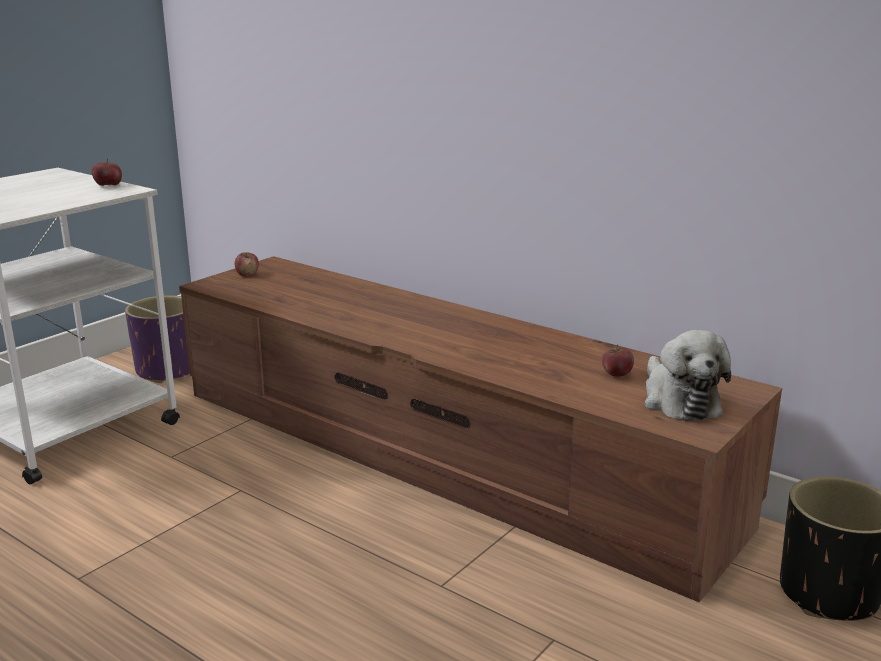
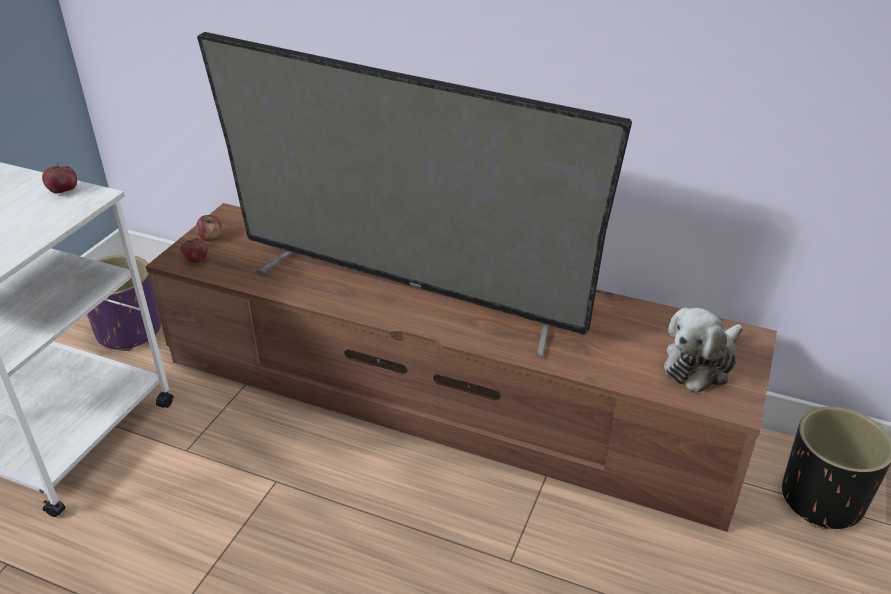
camera: 15 degrees left, 15 degrees up
(404, 323) = (406, 292): none -> television
(616, 374) = (633, 337): apple -> apple (196, 259)
(679, 400) = (701, 364): plush toy -> plush toy turned 75 degrees clockwise

